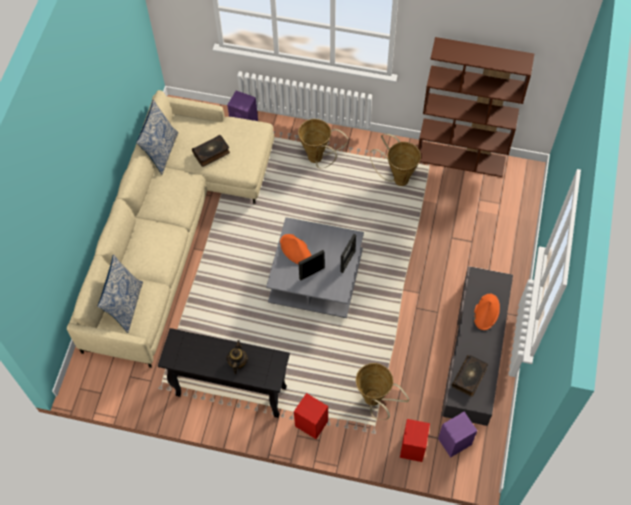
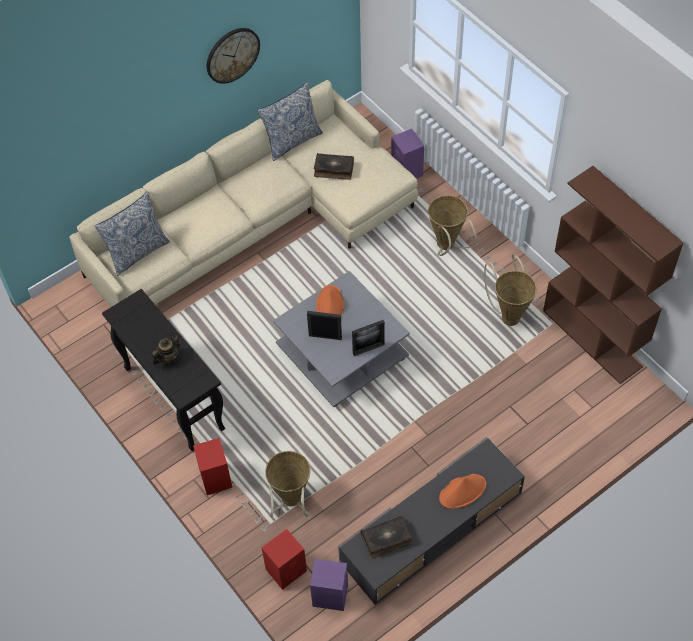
camera: 40 degrees right, 5 degrees down
(103, 111) = (232, 55): none -> wall clock

